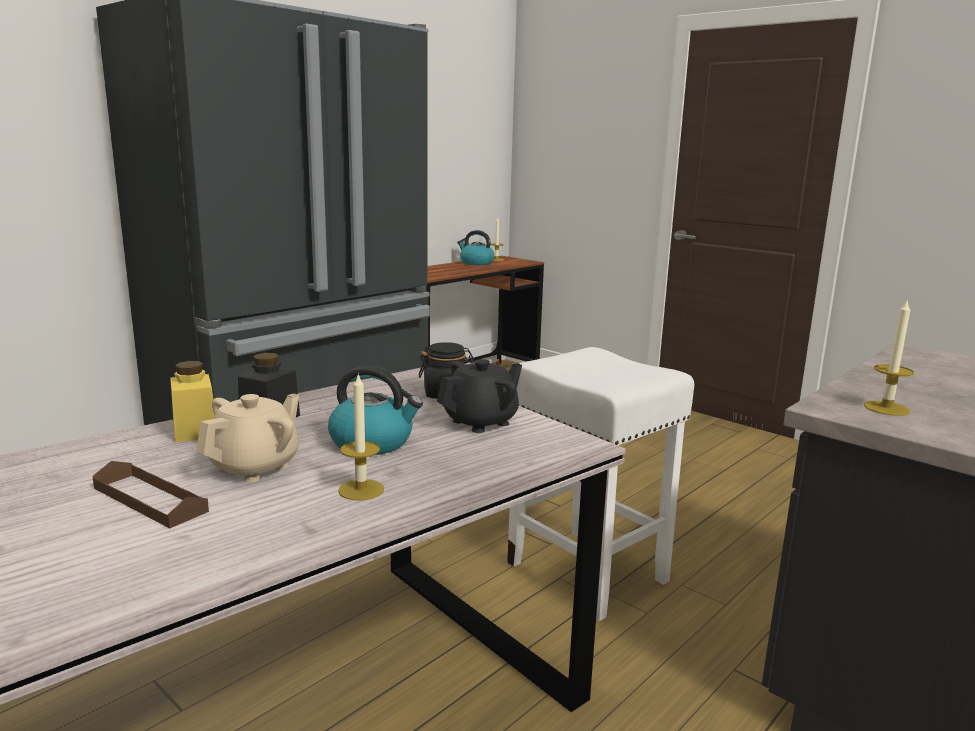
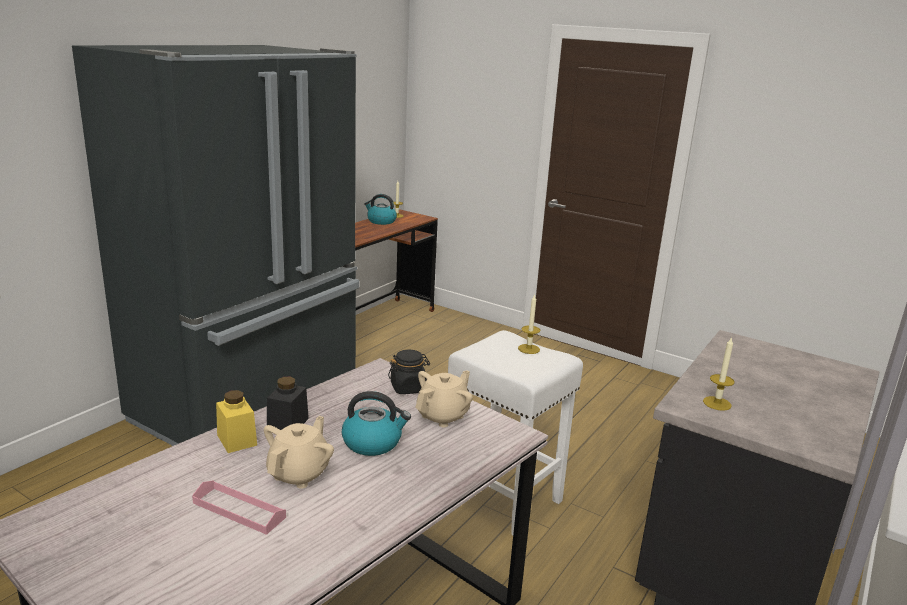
camera: 10 degrees left, 5 degrees up
(149, 499) = (239, 510): brown tray -> pink tray
(361, 490) = (382, 488): candle -> candle (528, 349)
(481, 422) = (443, 416): black teapot -> beige teapot

